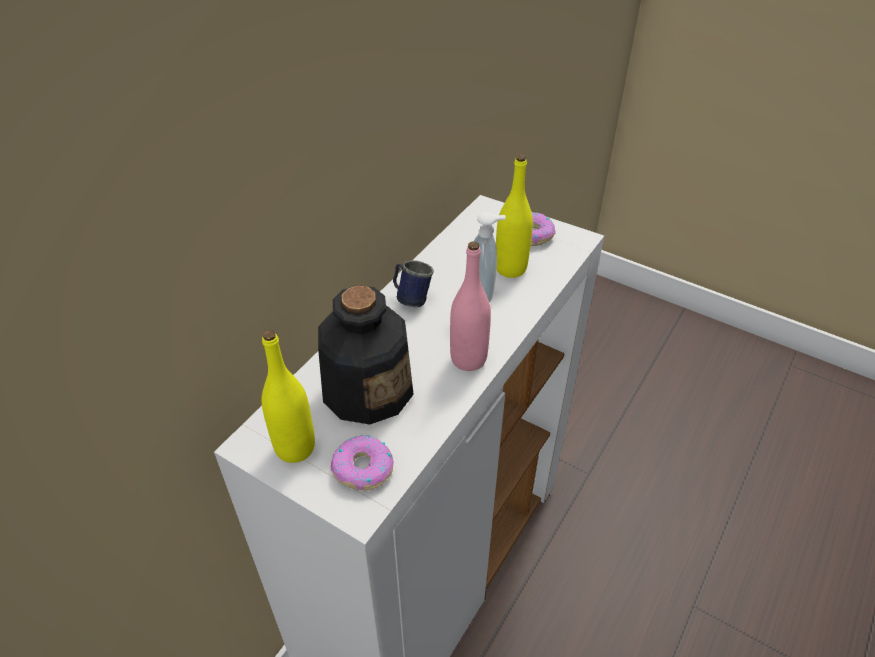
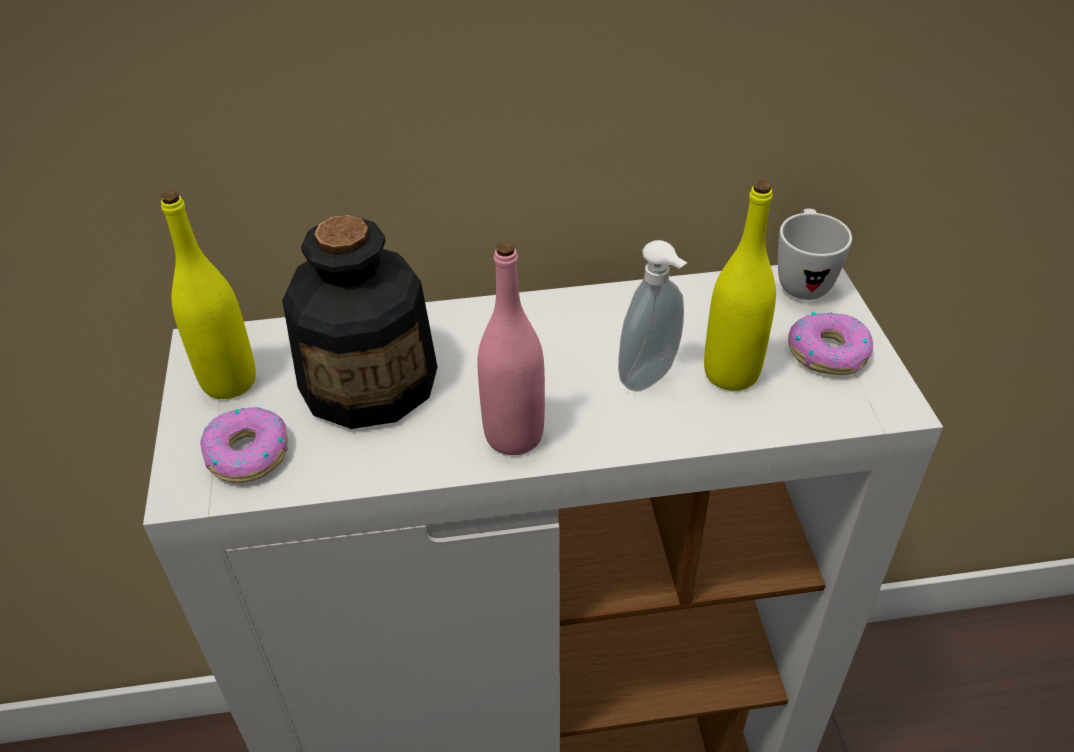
camera: 50 degrees right, 0 degrees up
(411, 298) = (559, 320): blue mug -> none
(481, 212) = (802, 280): none -> white mug

